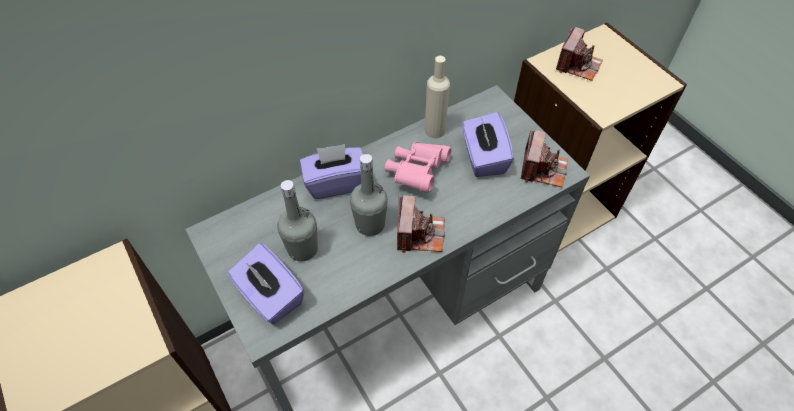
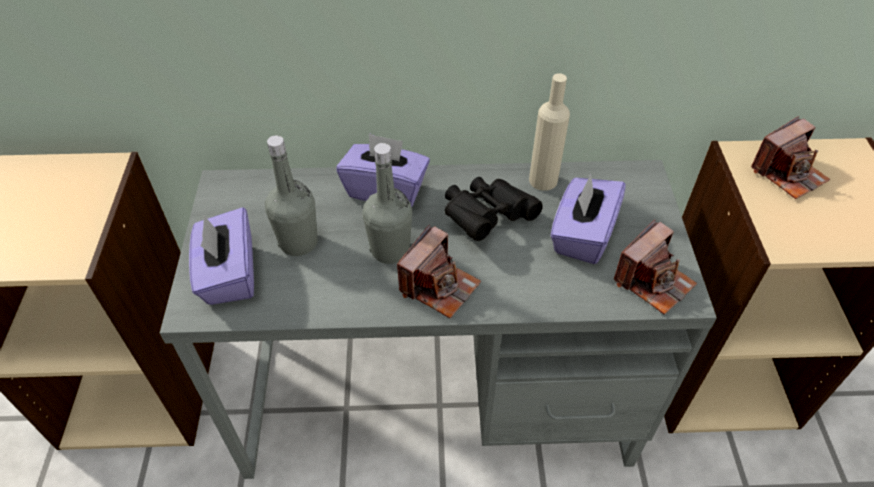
camera: 30 degrees right, 5 degrees down
(417, 172) = (487, 217): pink binoculars -> black binoculars

